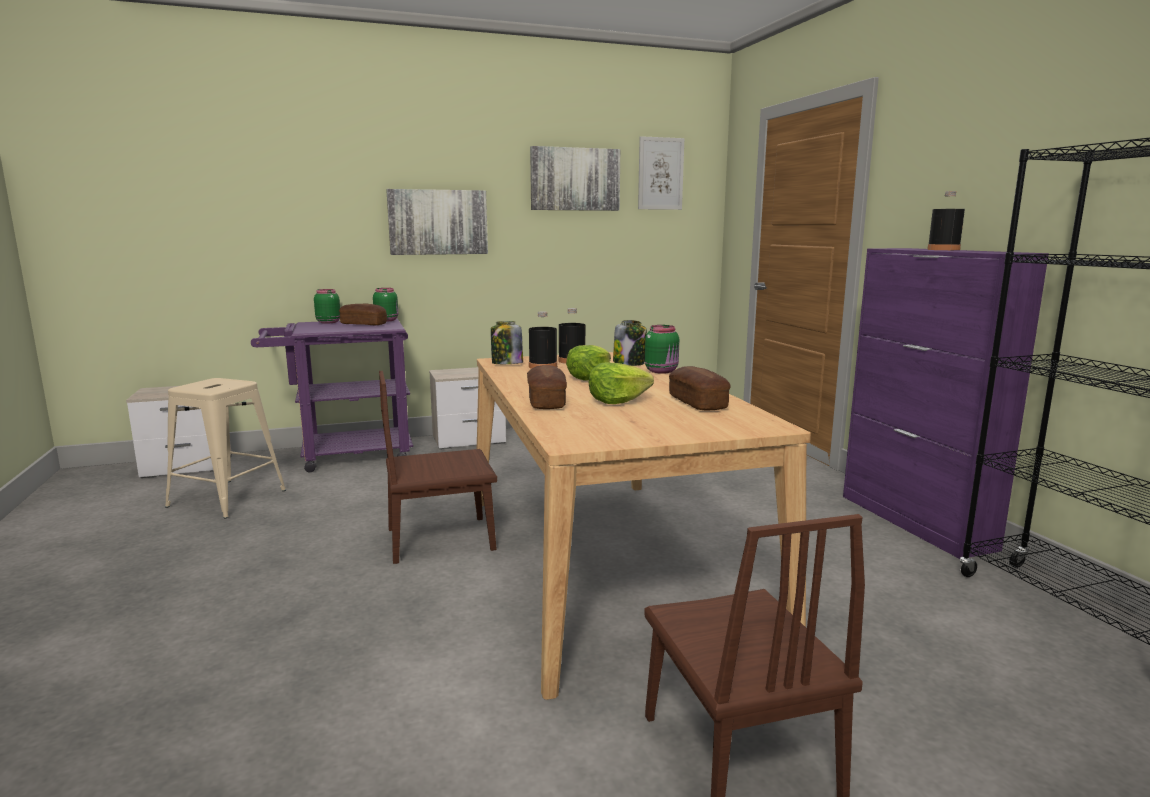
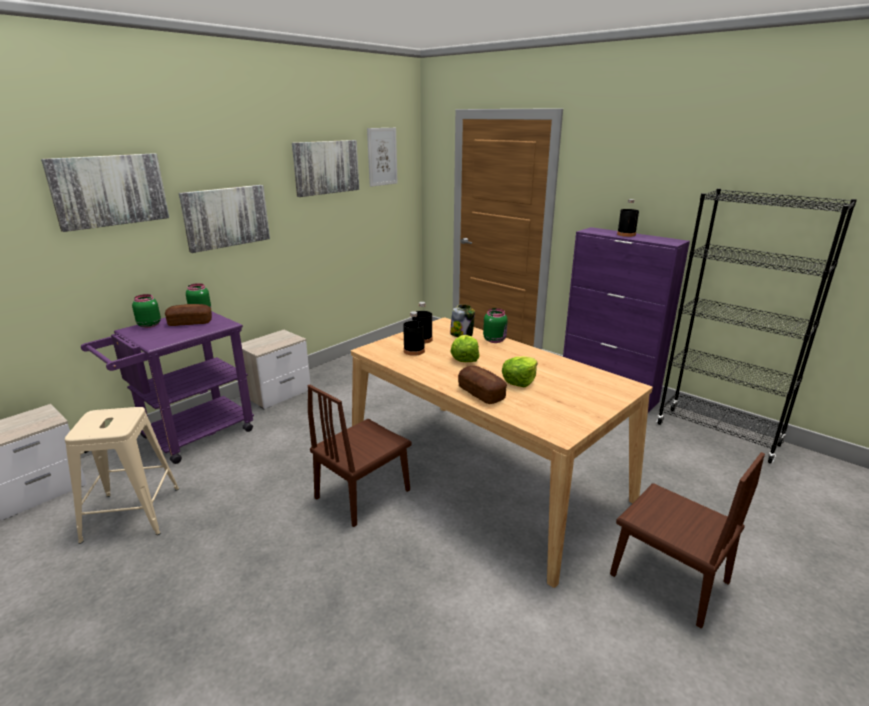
camera: 30 degrees left, 10 degrees up
(314, 178) = (109, 190): none -> picture
(506, 363) = (383, 352): jar -> none
(697, 403) = (563, 372): bread -> none

